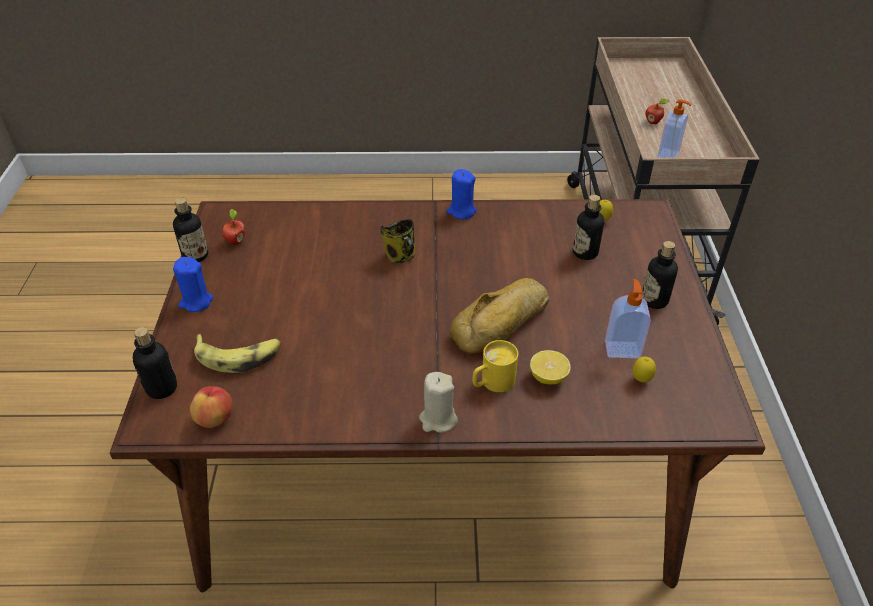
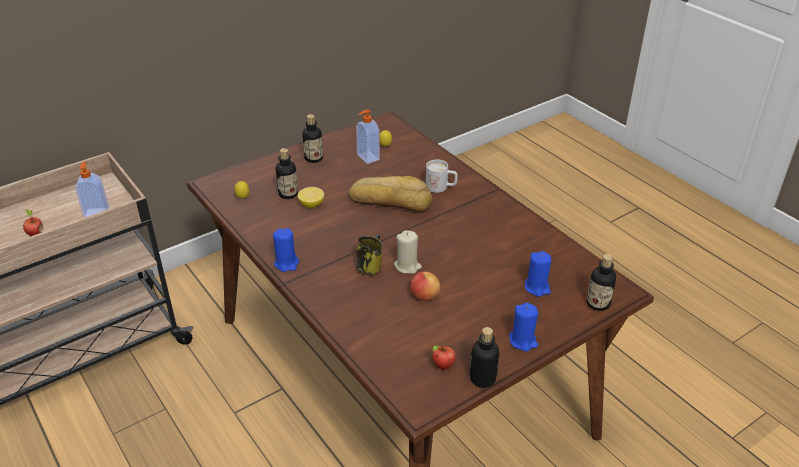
camera: 125 degrees left, 5 degrees down
(215, 418) = (585, 268): apple -> apple (424, 296)
(239, 356) = (537, 287): banana -> blue candle
(438, 419) = (486, 194): beige candle -> beige candle (407, 266)
(492, 383) = (441, 187): yellow mug -> white mug
(548, 377) = (416, 172): lemon -> lemon (311, 204)

